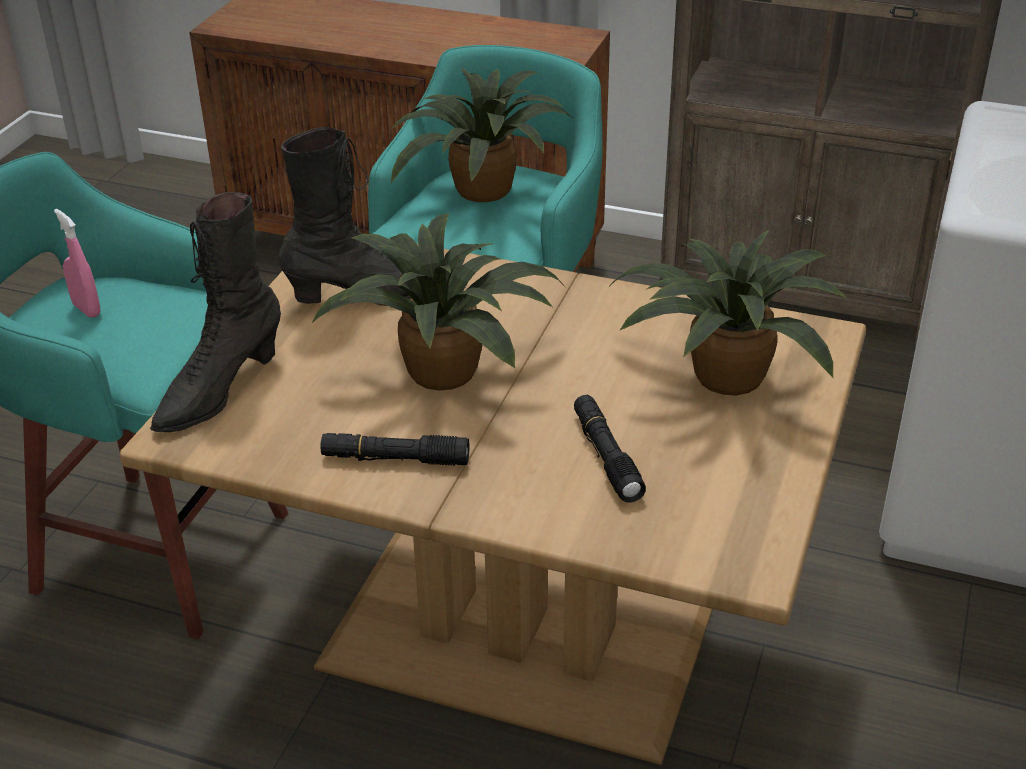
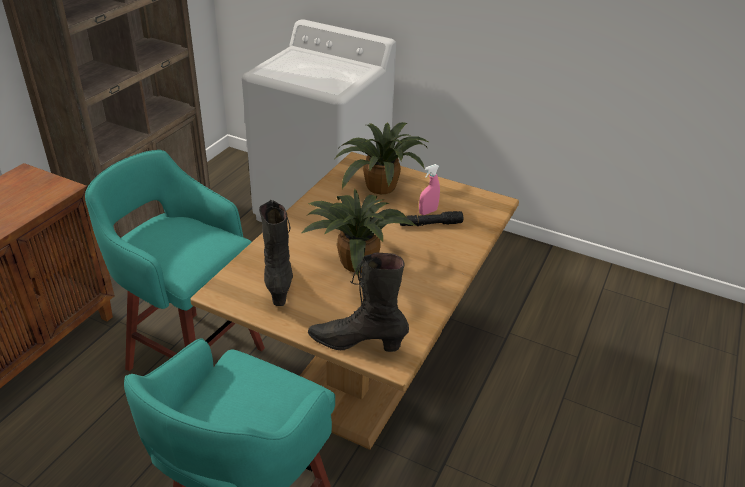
camera: 85 degrees left, 0 degrees up
(86, 309) = (226, 421): pink spray bottle -> pink spray bottle (428, 212)
(219, 391) = (357, 343): black boot -> black boot turned 150 degrees clockwise
(395, 459) = (425, 282): black flashlight -> none
(481, 192) = (169, 241): potted plant -> none

